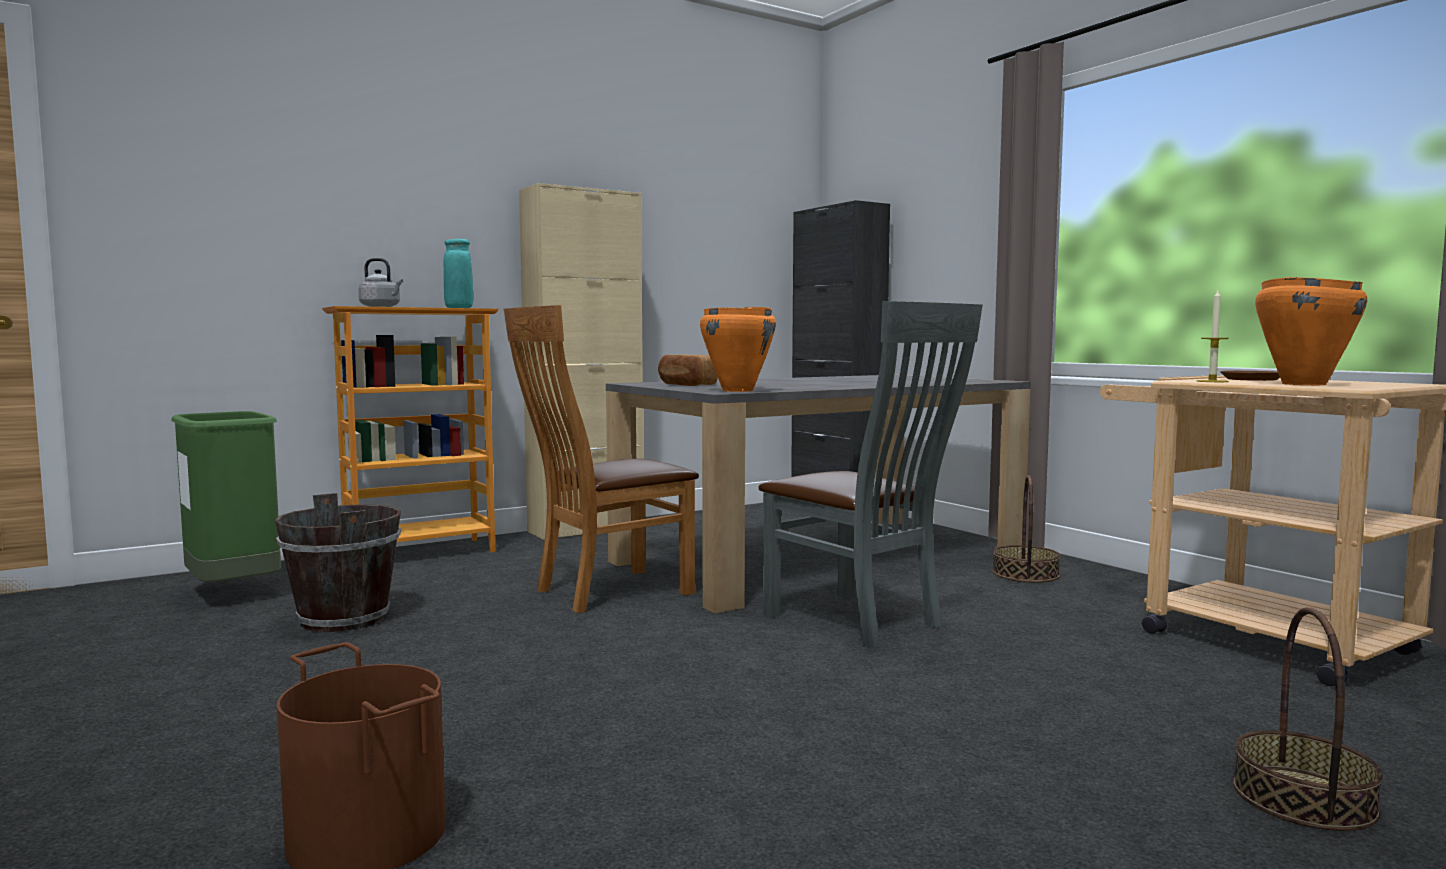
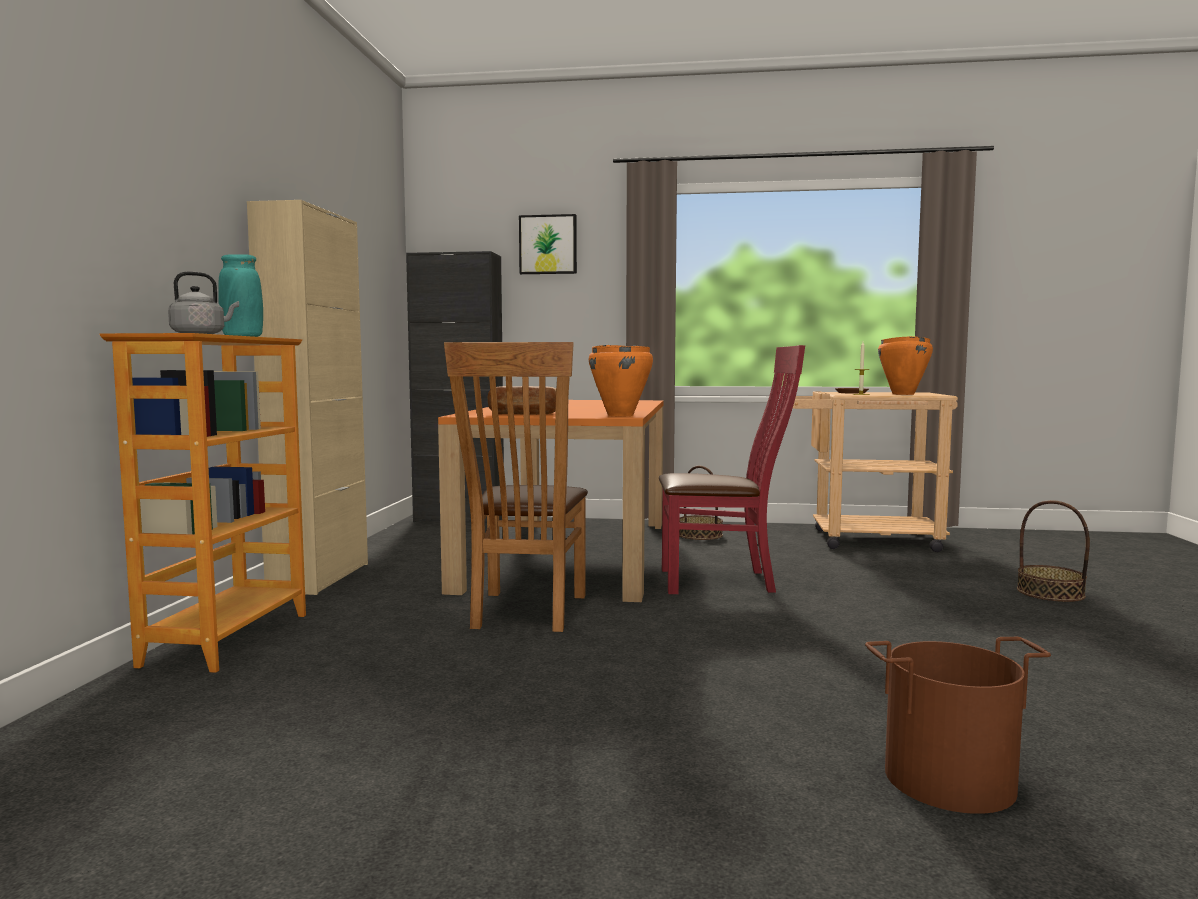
camera: 50 degrees left, 0 degrees up
(233, 593) = (151, 742): green trash can -> none
(345, 619) = (397, 706): brown bucket -> none
(819, 557) = (570, 553): grey dining table -> orange dining table
(861, 622) = (724, 581): grey chair -> red chair
(935, 183) = (548, 245): none -> picture

